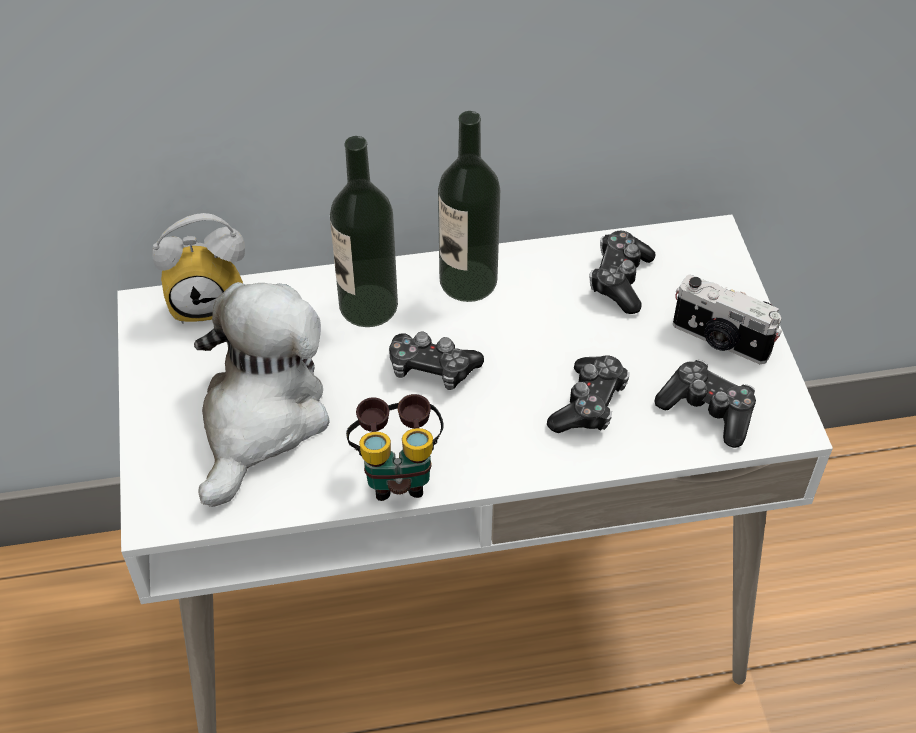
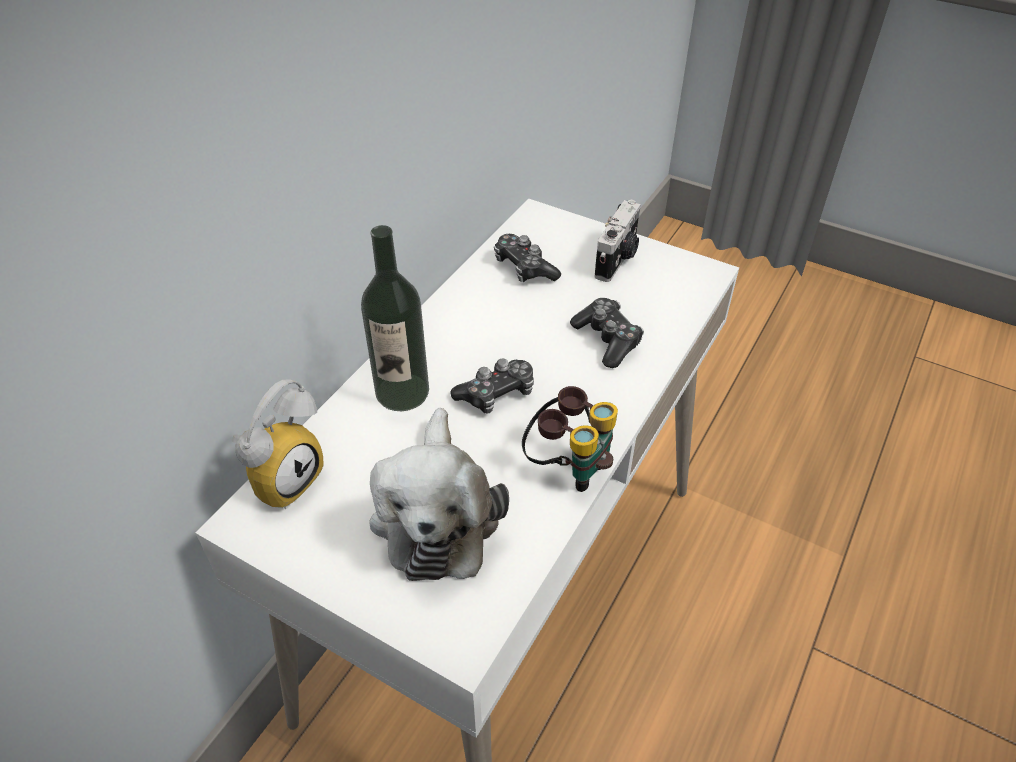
camera: 50 degrees left, 5 degrees down
(261, 418) = (436, 515): plush toy -> plush toy turned 150 degrees counterclockwise
(468, 281) = (442, 331): bottle -> none
(707, 410) = (664, 295): game controller -> none
(720, 341) = (618, 259): camera -> camera turned 45 degrees counterclockwise

